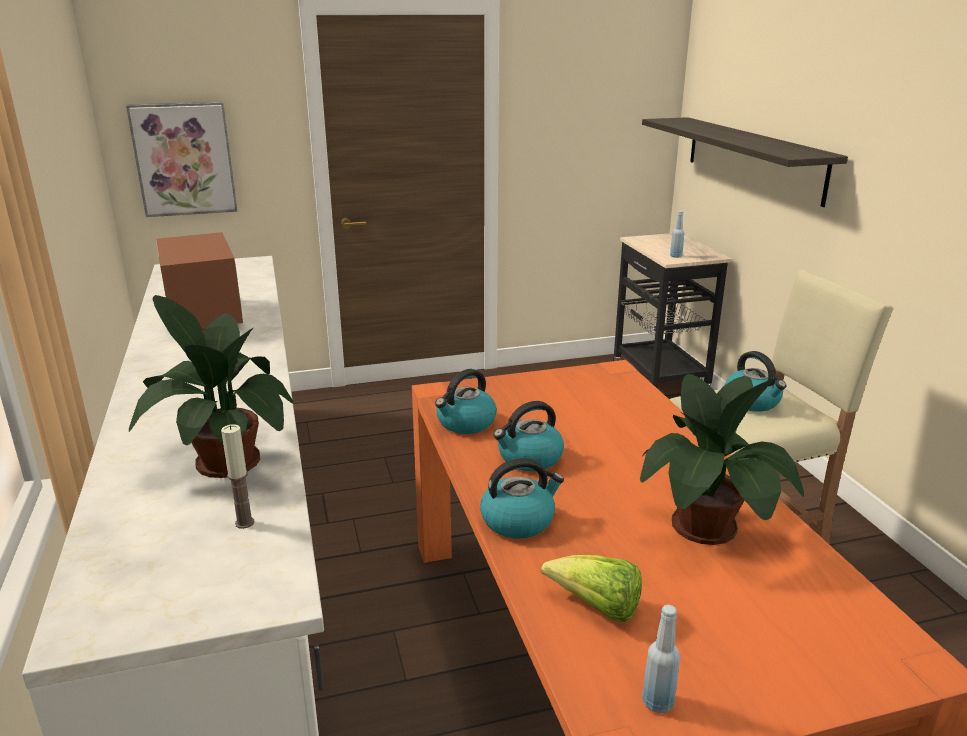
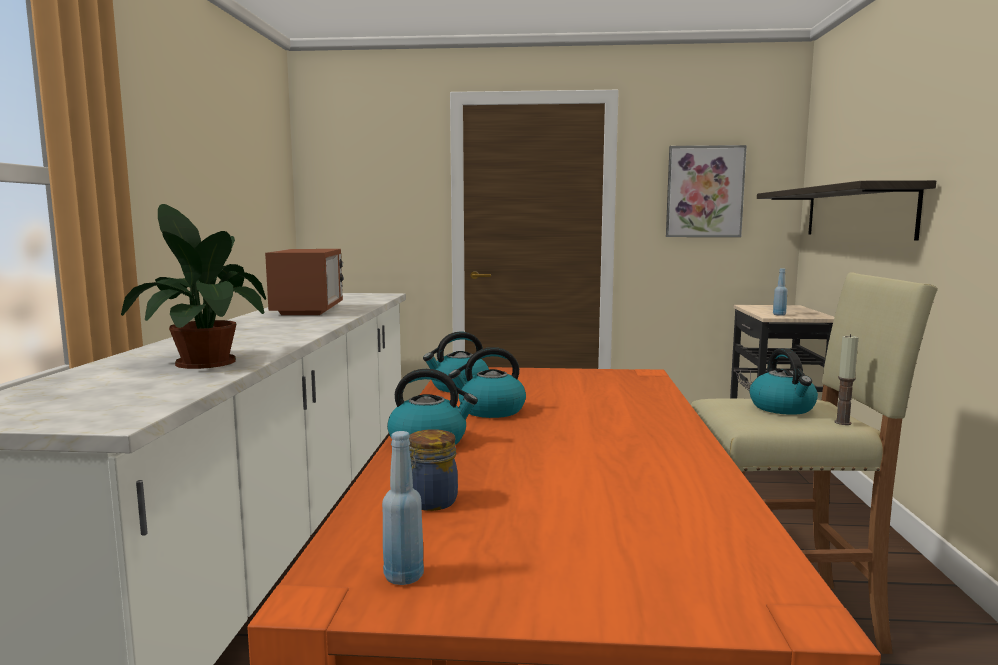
camera: 20 degrees right, 15 degrees down
(184, 159) = (352, 215): picture -> picture (704, 192)
(244, 523) = (162, 387): candle -> candle (842, 422)
(596, 607) = (430, 502): lettuce -> jar
(706, 529) = (621, 471): potted plant -> none

